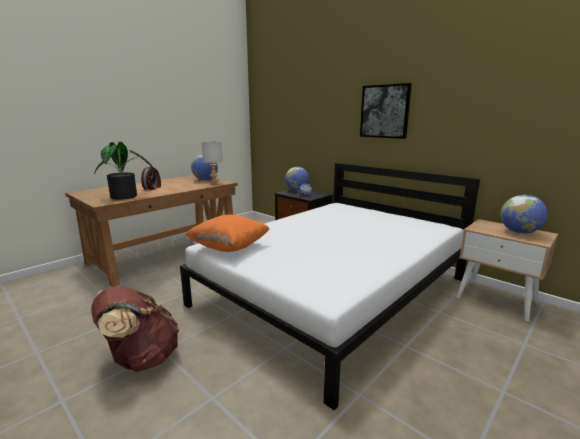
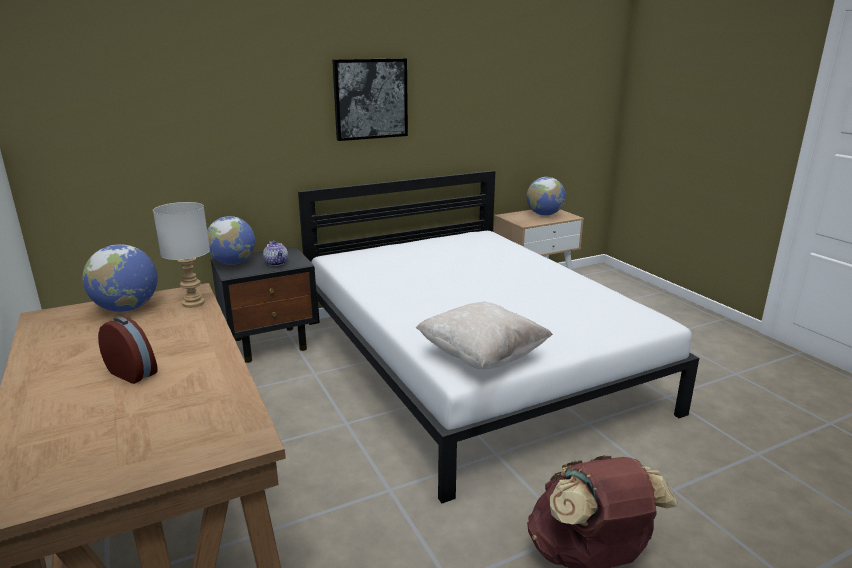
camera: 70 degrees left, 5 degrees up
(126, 197) = (210, 406): potted plant -> none
(229, 247) = (482, 357): orange pillow -> beige pillow

